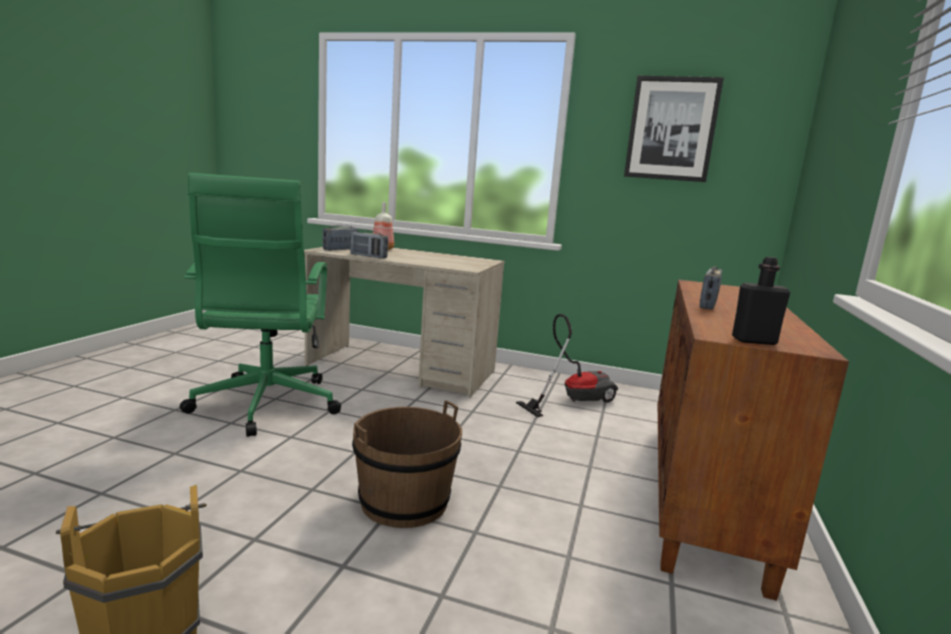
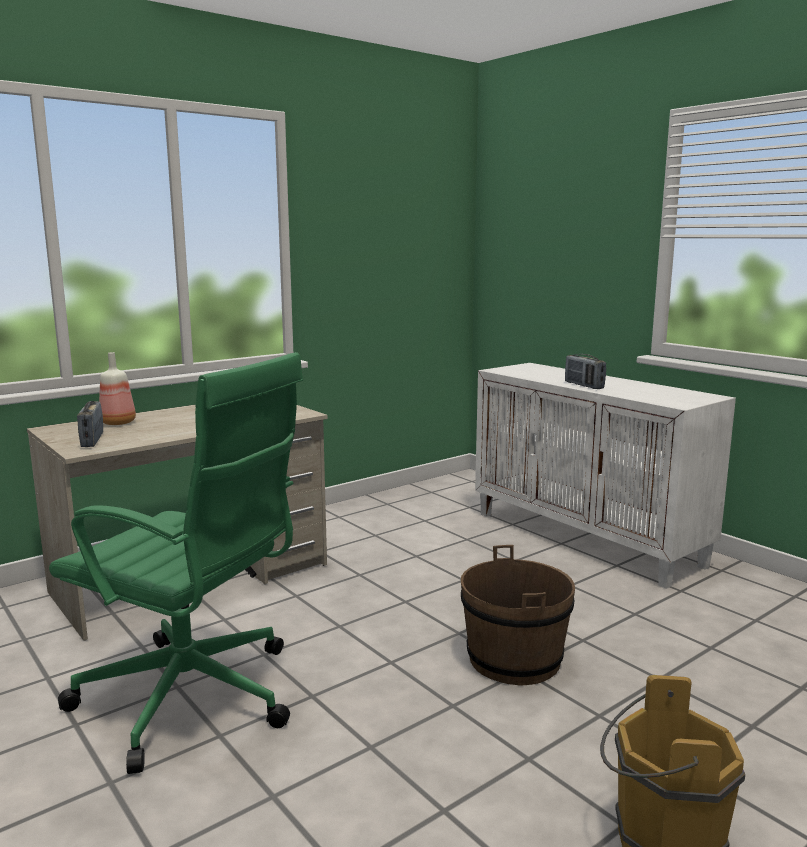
camera: 55 degrees left, 0 degrees up
(368, 256) = (170, 436): radio -> none
(572, 399) = (386, 522): vacuum cleaner -> none
(671, 129) = (384, 220): picture -> none
(704, 496) = (587, 538): brown cabinet -> white cabinet
(754, 341) = (692, 401): black bottle -> none

